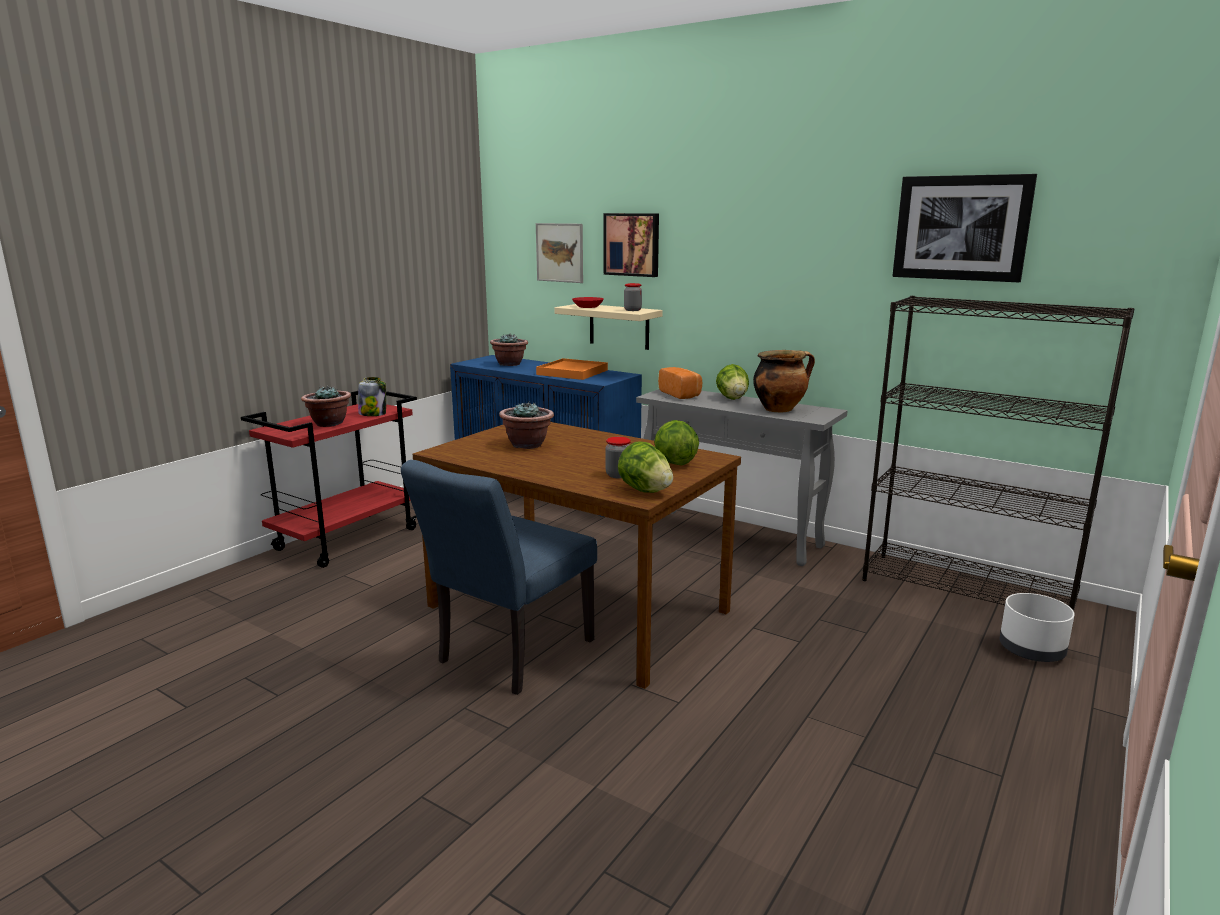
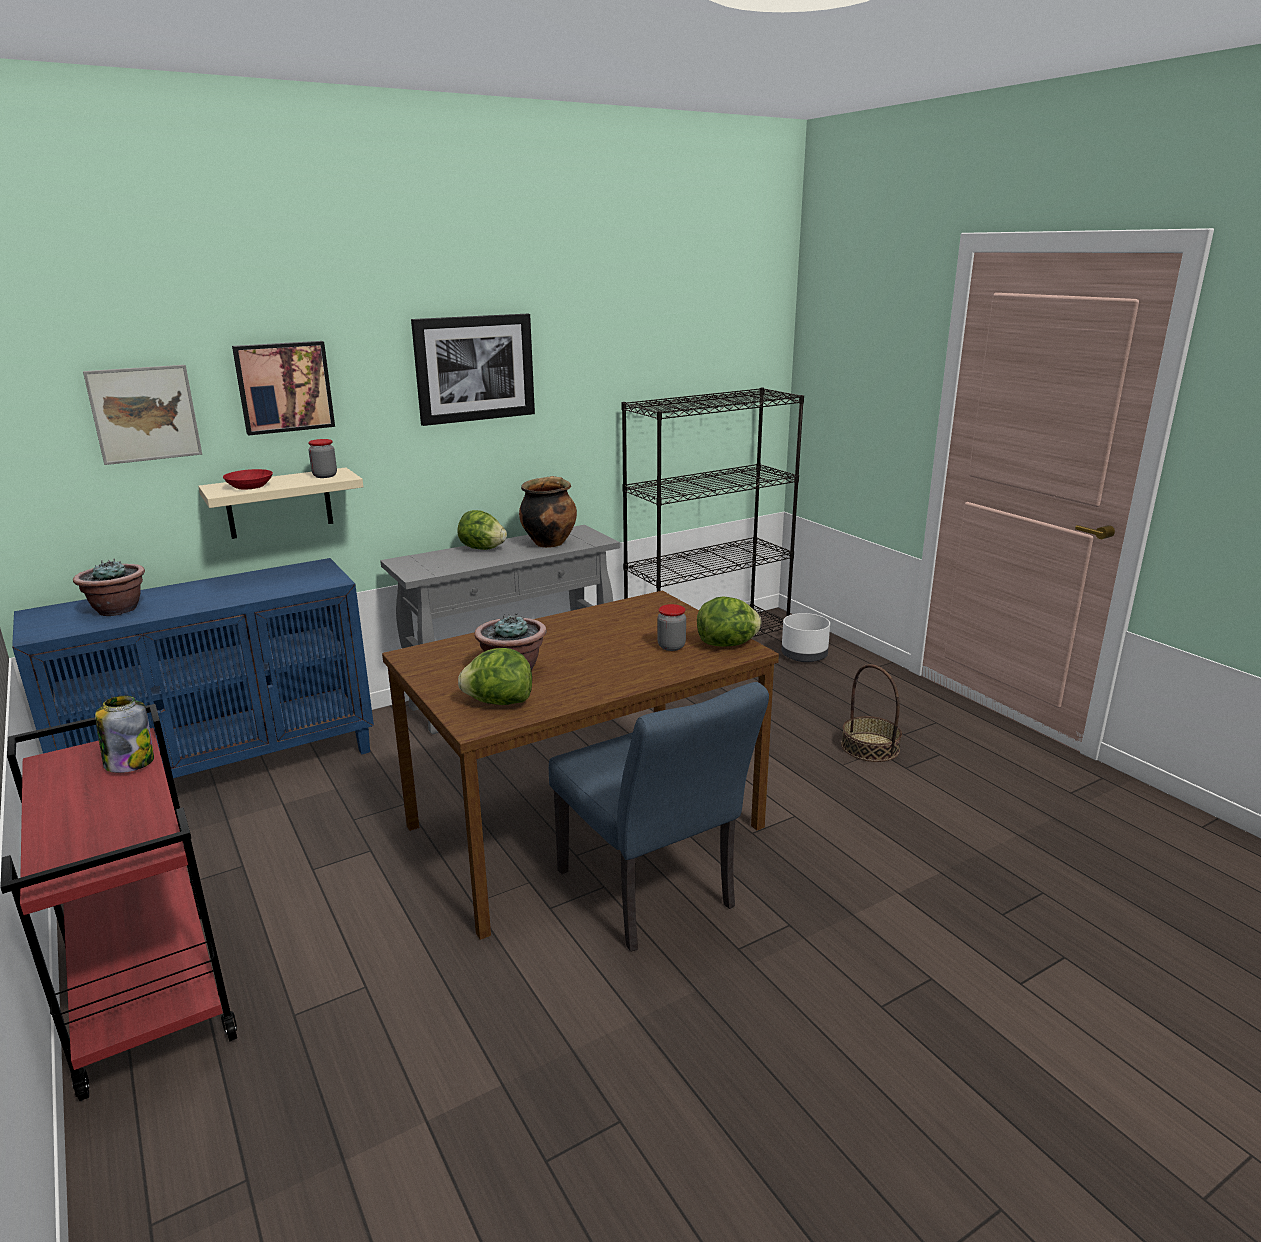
camera: 65 degrees left, 5 degrees up
(329, 423) = (126, 809): potted plant -> none
(572, 372) = (251, 586): orange tray -> none
(674, 462) = (655, 617): lettuce -> lettuce (499, 702)
(681, 394) = (430, 562): bread -> none
(869, 730) = (870, 747): none -> basket
(961, 228) = (648, 335): picture -> picture (474, 368)

